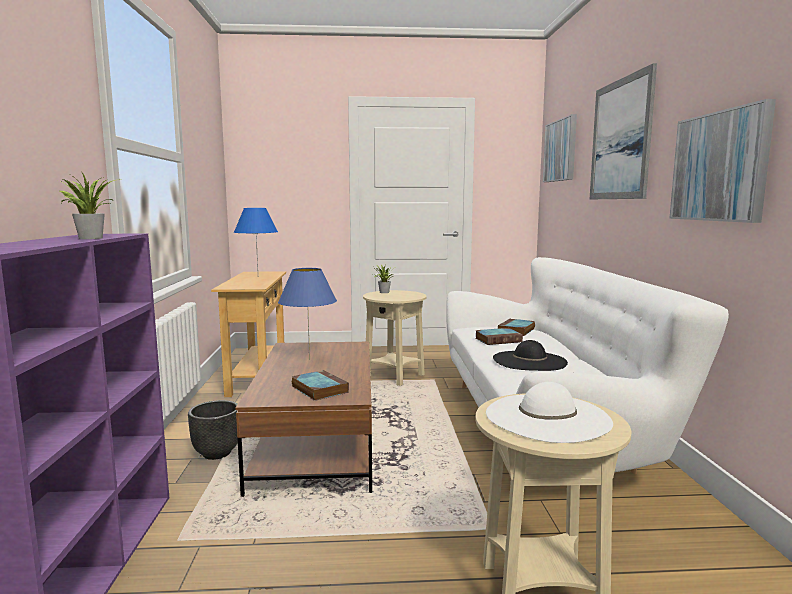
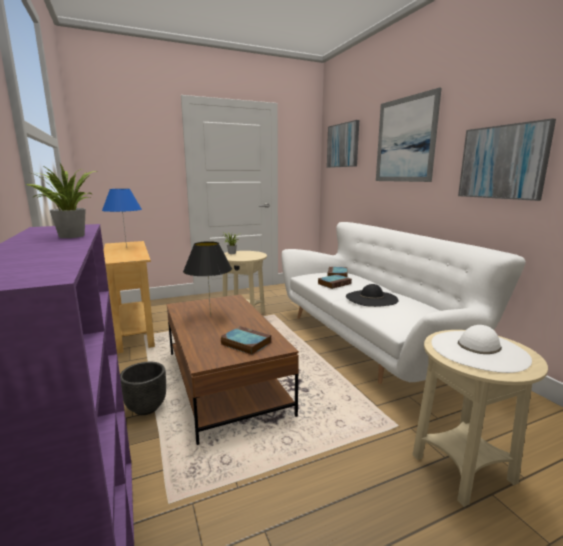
camera: 20 degrees left, 5 degrees up
(309, 359) = (210, 316): blue table lamp -> black table lamp

